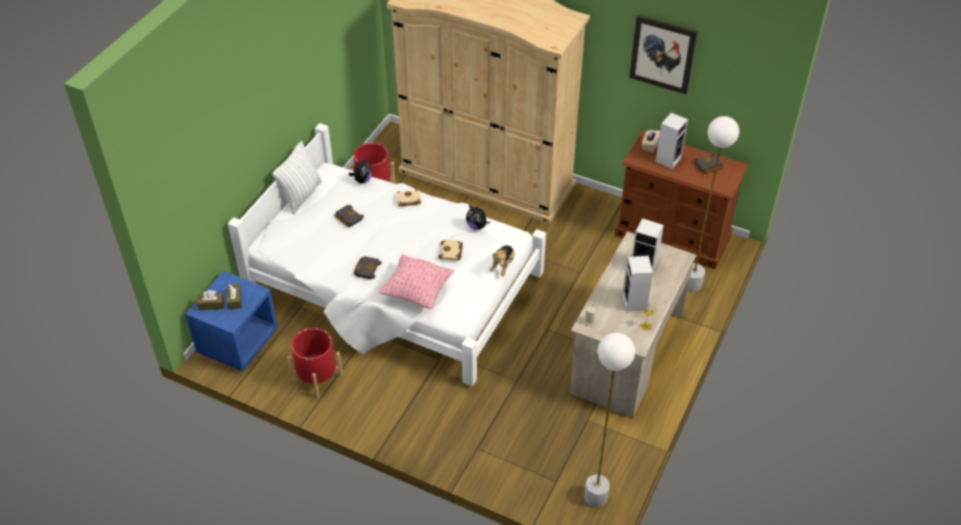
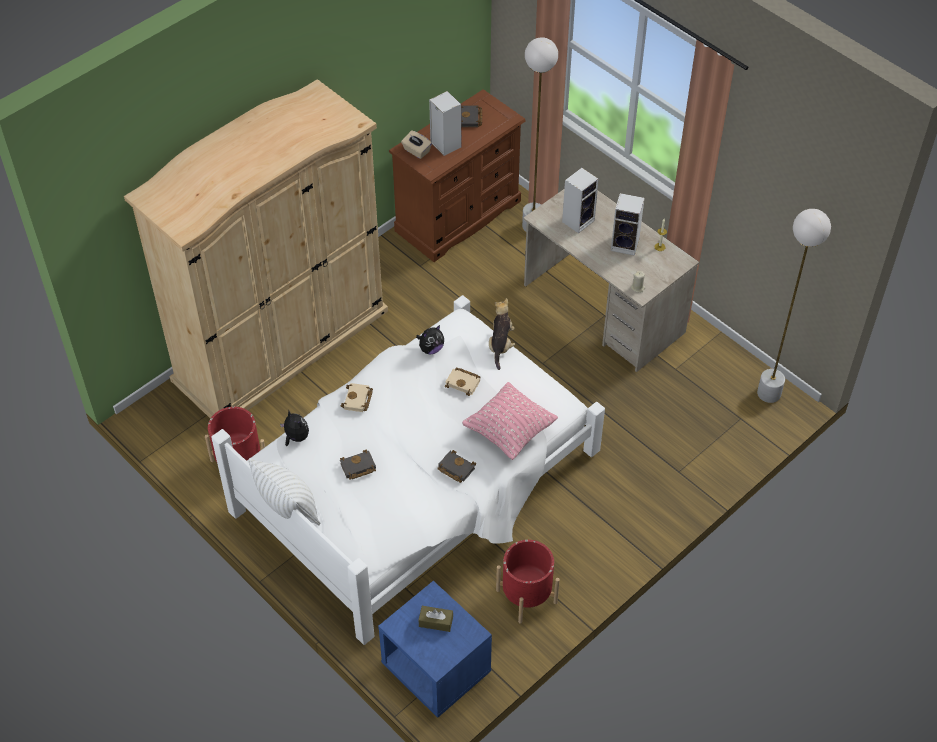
camera: 70 degrees left, 5 degrees up
(211, 305) = (433, 649): brown tissue box -> none
(503, 265) = (501, 345): plush toy -> plush toy turned 120 degrees counterclockwise
(662, 54) = (388, 55): picture -> none

